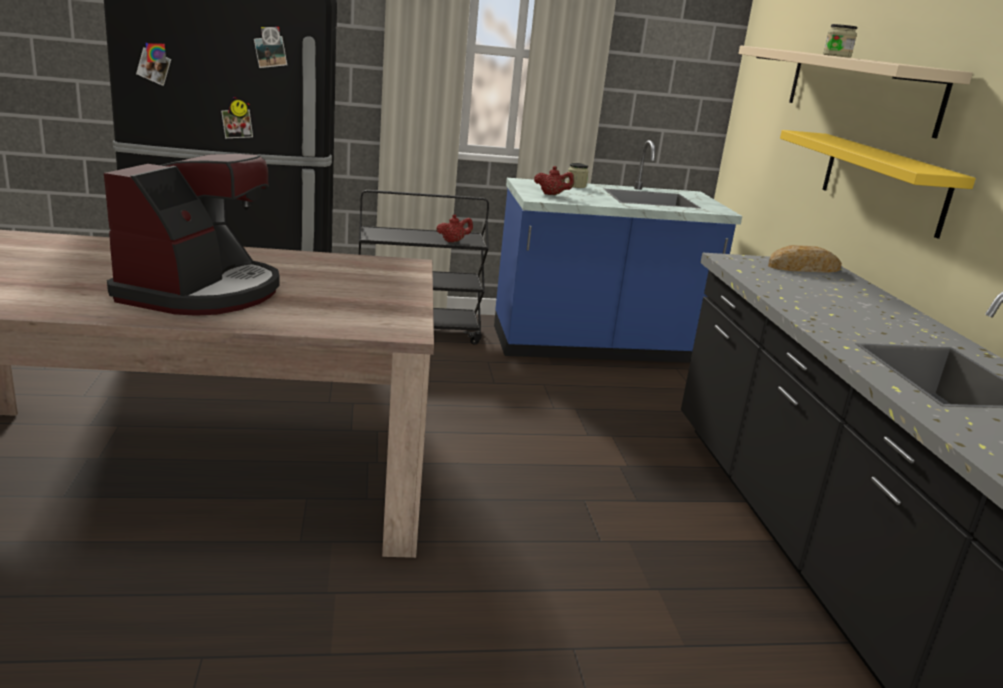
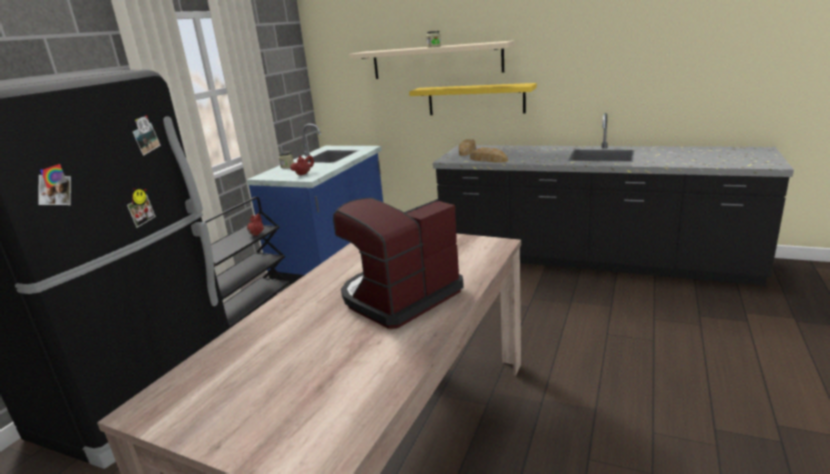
camera: 55 degrees left, 0 degrees up
(202, 292) = (399, 297): coffee machine -> coffee machine turned 90 degrees counterclockwise
(768, 284) = (488, 160): none -> bread

